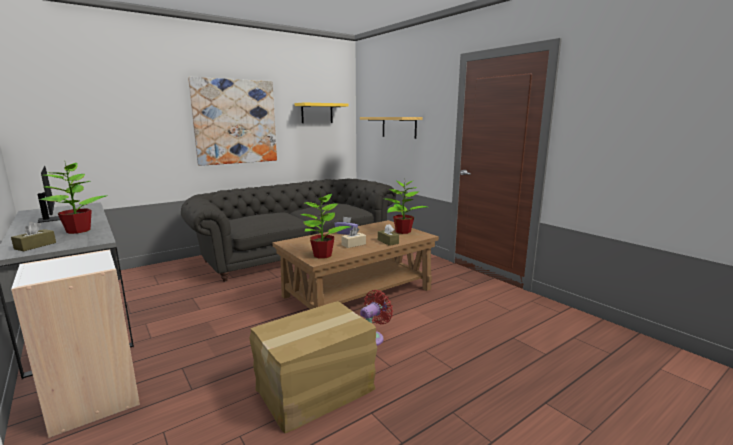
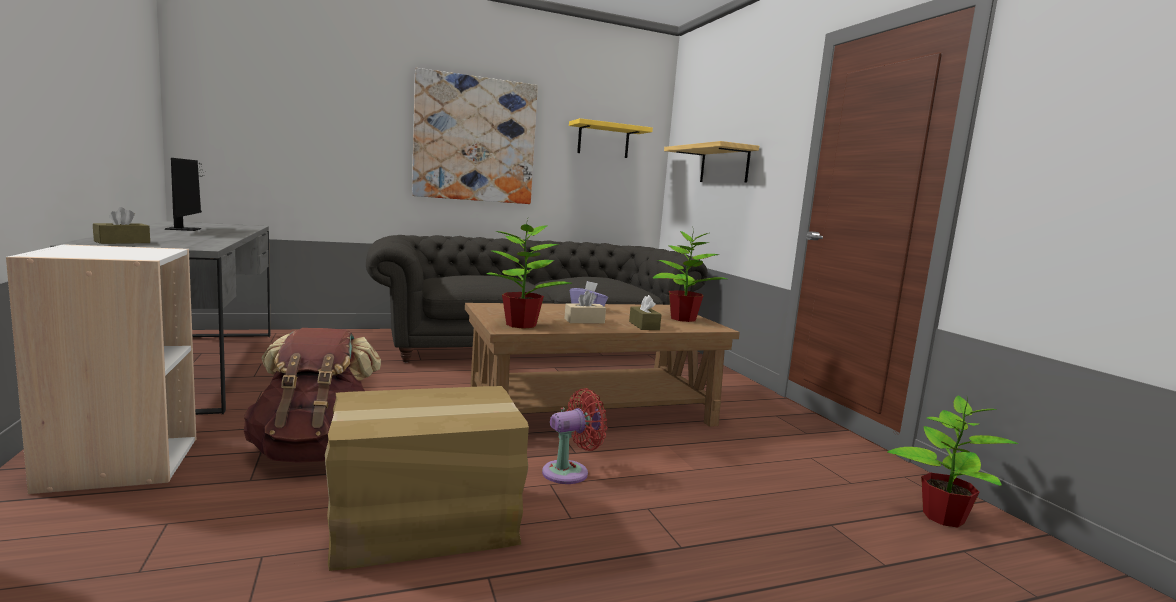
camera: 15 degrees right, 5 degrees down
(78, 230) = (195, 239): potted plant -> potted plant (942, 517)
(218, 360) = (316, 453): none -> brown backpack

